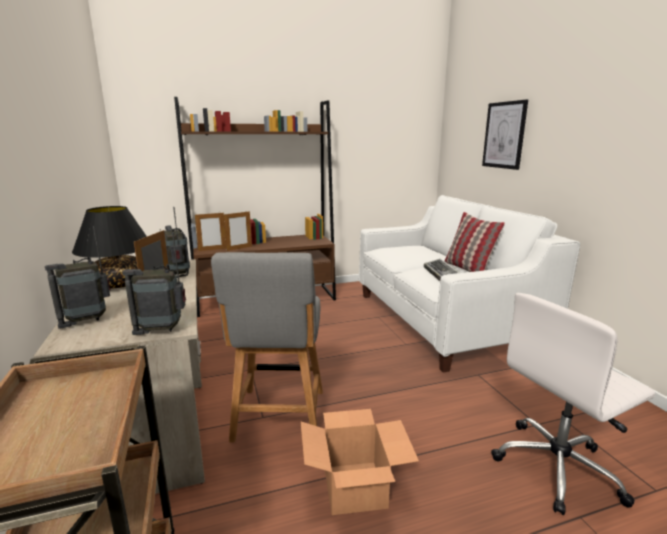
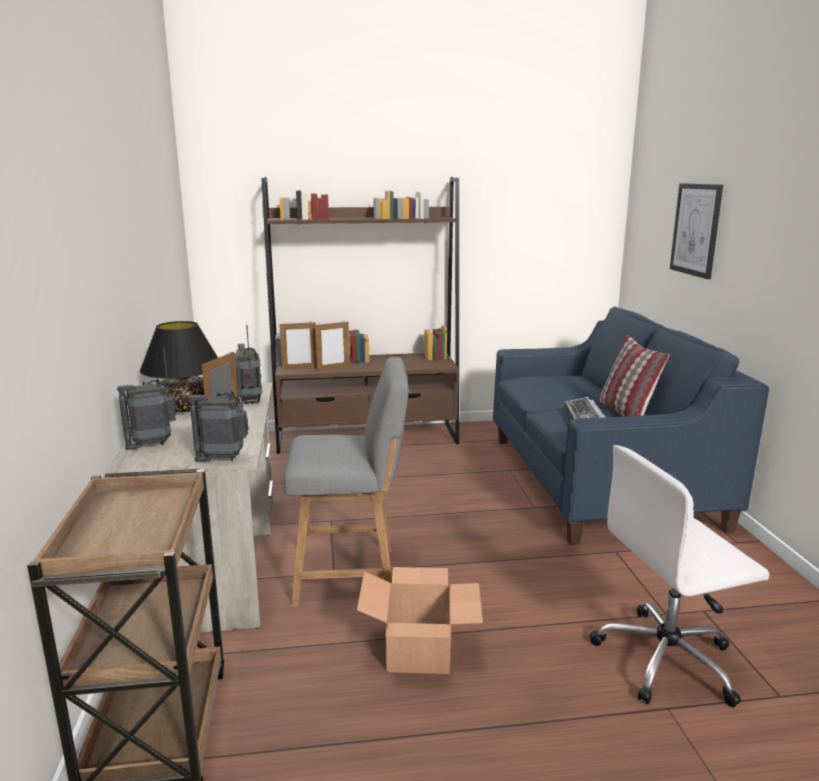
camera: 10 degrees right, 0 degrees up
(279, 418) = (352, 575): grey chair -> grey chair turned 105 degrees counterclockwise
(443, 320) = (598, 480): white sofa -> blue sofa

